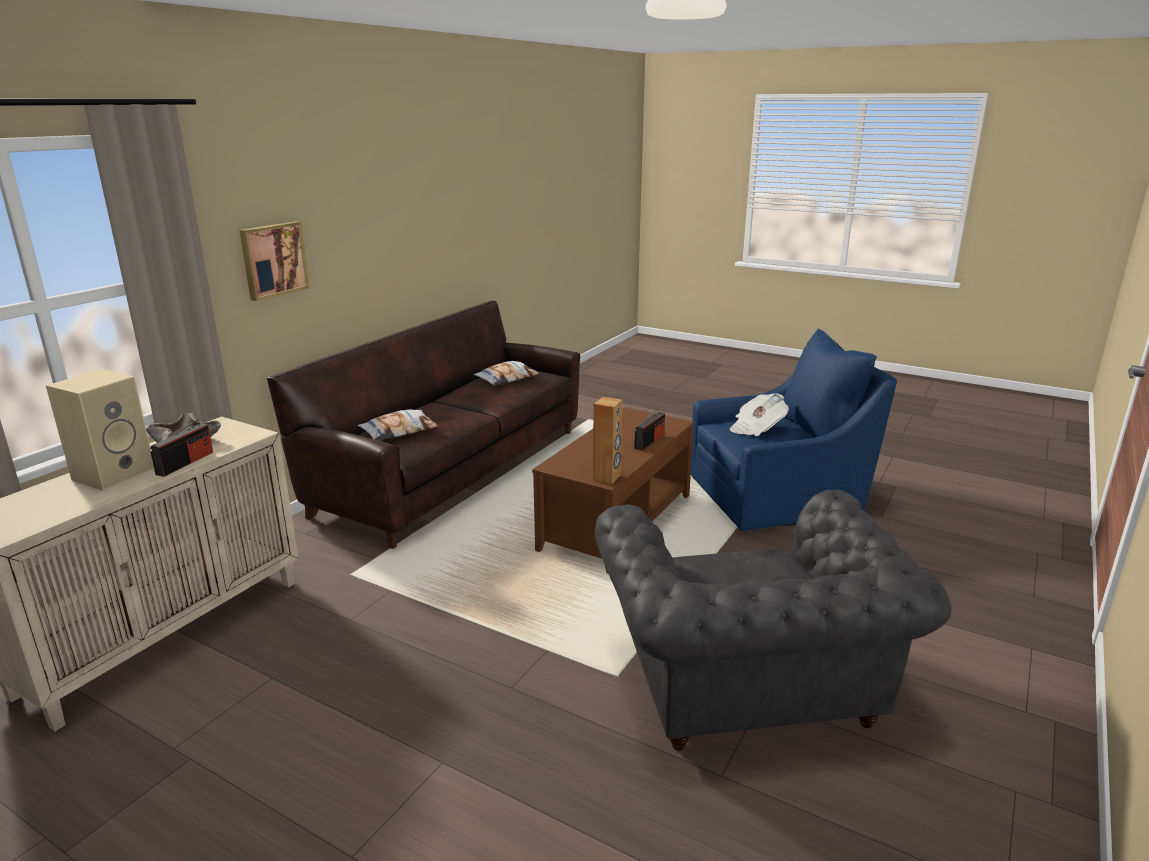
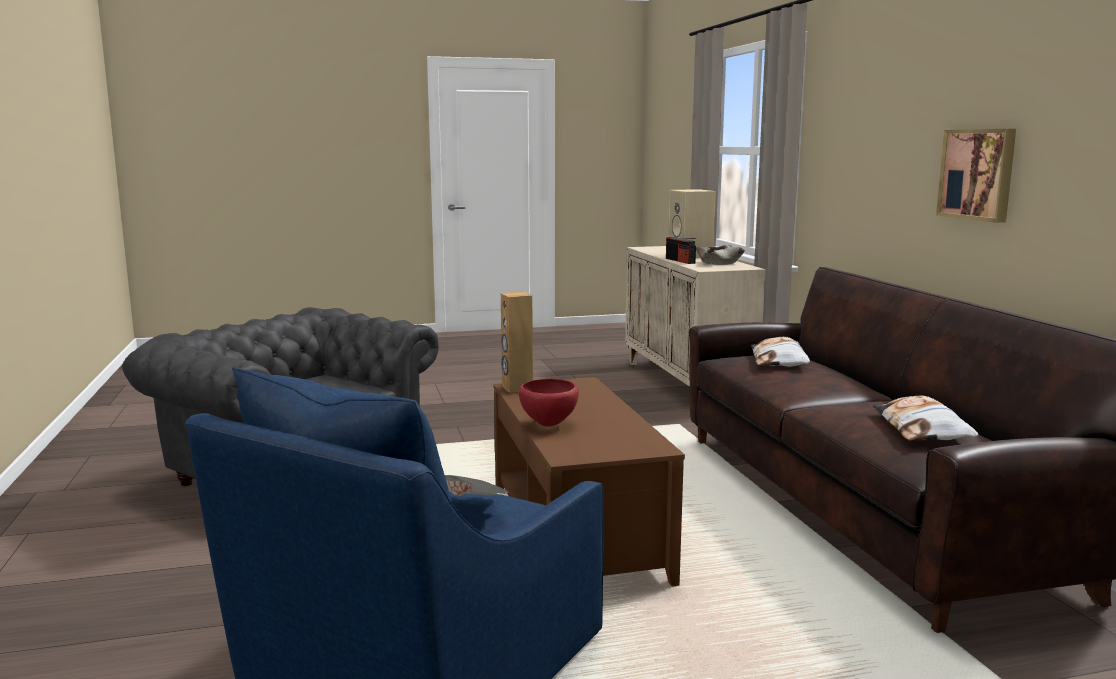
camera: 135 degrees right, 10 degrees down
(273, 260) = (864, 153): picture -> picture (978, 174)
(649, 441) = (549, 425): radio -> red bowl

